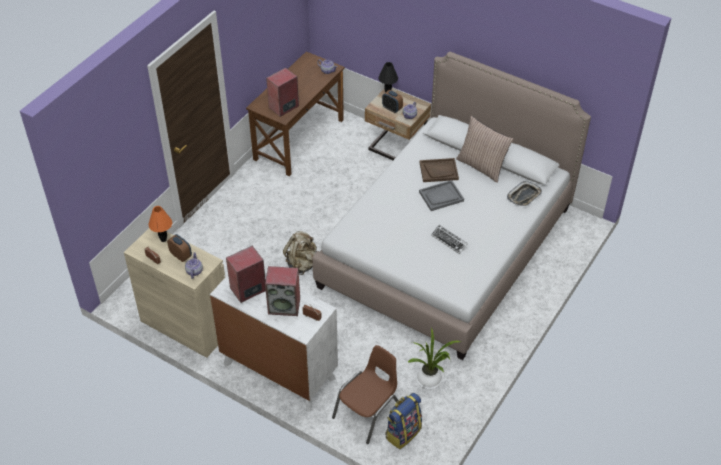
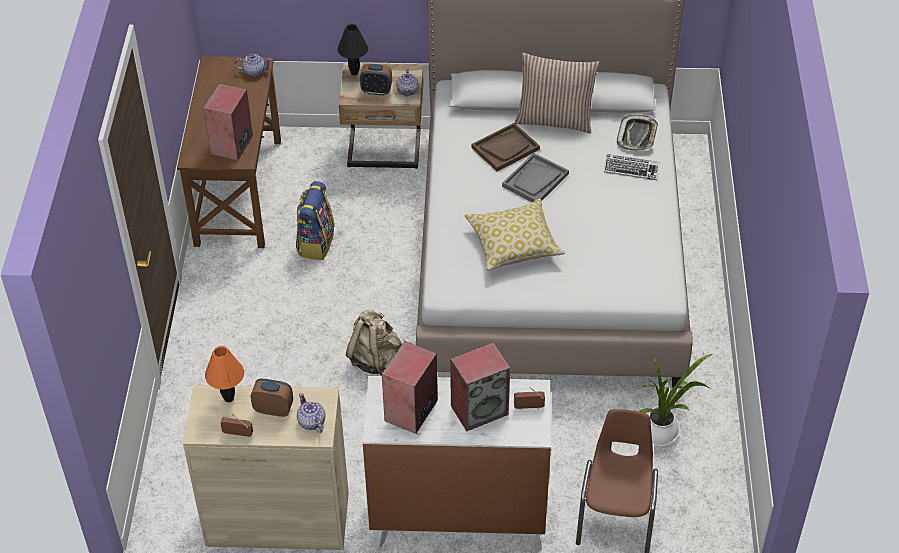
camera: 30 degrees left, 0 degrees up
(399, 228) = (514, 244): none -> pillow
(403, 432) = (679, 517): backpack -> backpack (315, 243)
(449, 241) = (590, 233): keyboard -> keyboard (631, 170)

